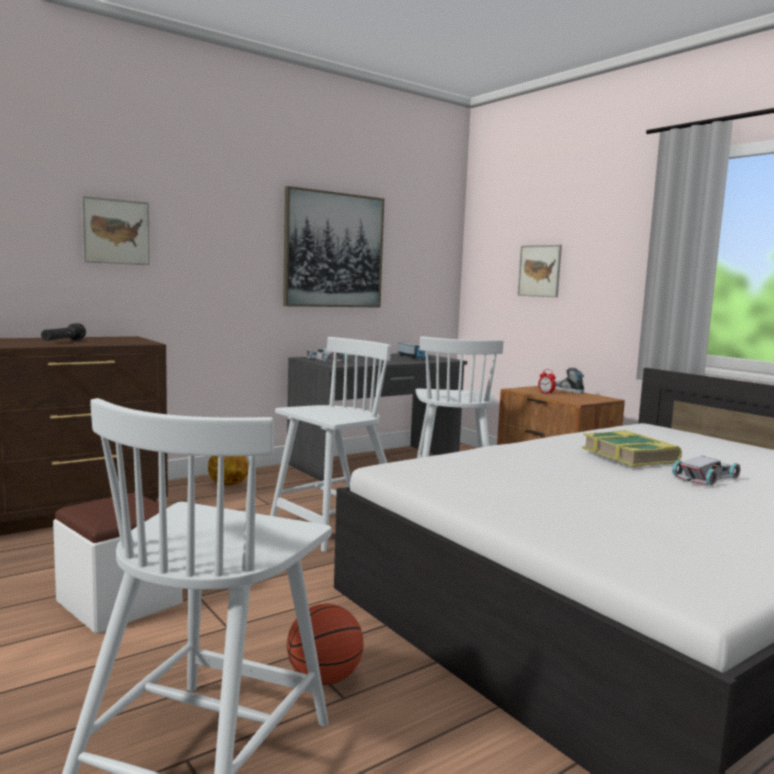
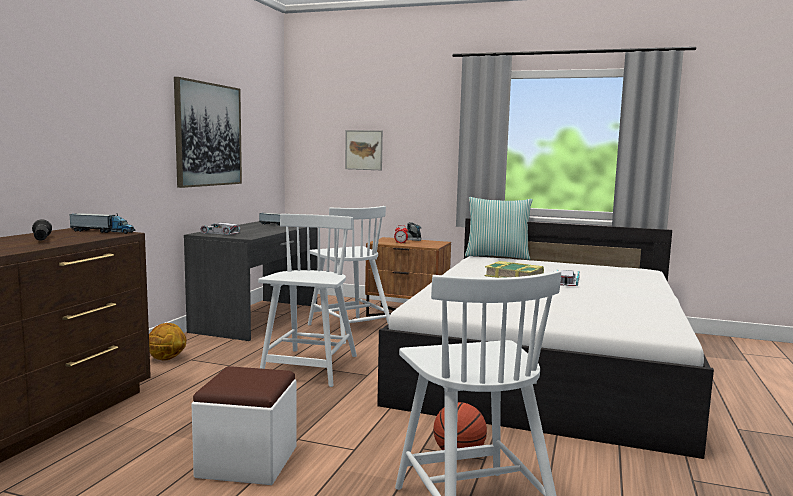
camera: 35 degrees left, 0 degrees up
(116, 231) = (47, 121): picture -> none
(137, 340) = (103, 231): none -> toy truck
(682, 429) = (497, 256): none -> pillow

